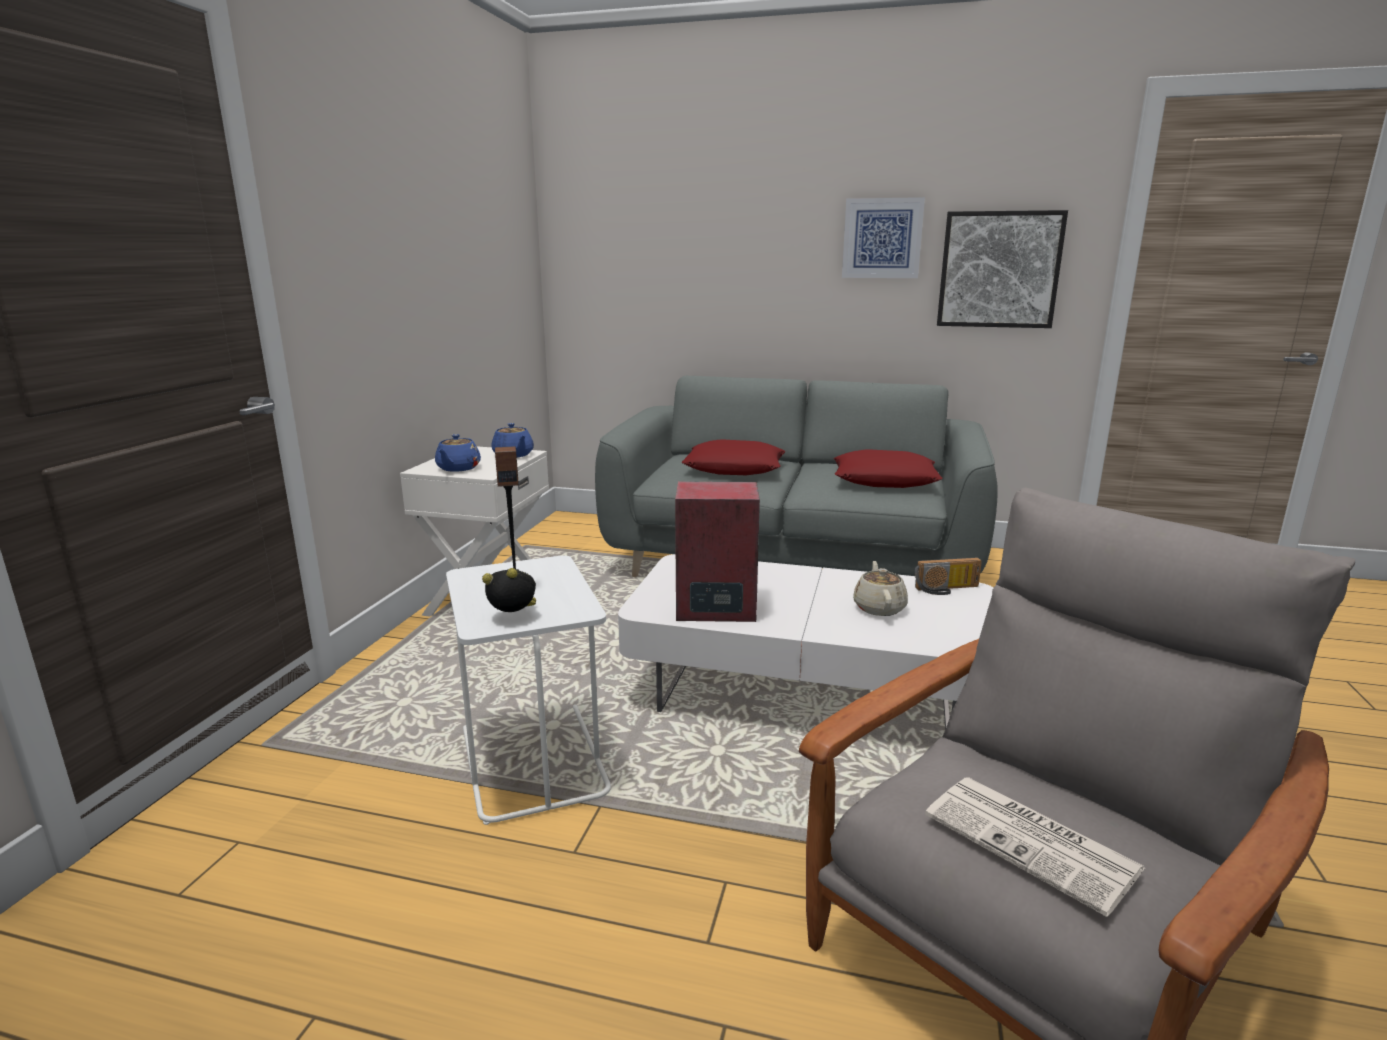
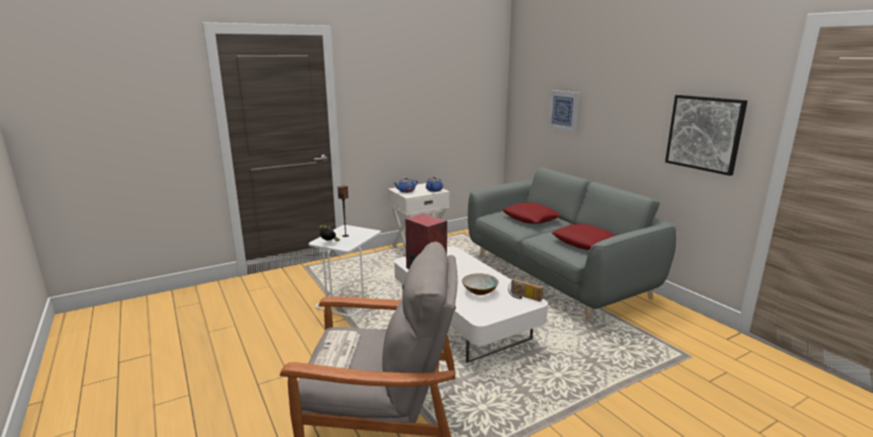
camera: 45 degrees right, 0 degrees up
(879, 607) = (479, 291): beige teapot -> bowl
(882, 238) = (643, 107): picture -> picture (563, 110)

